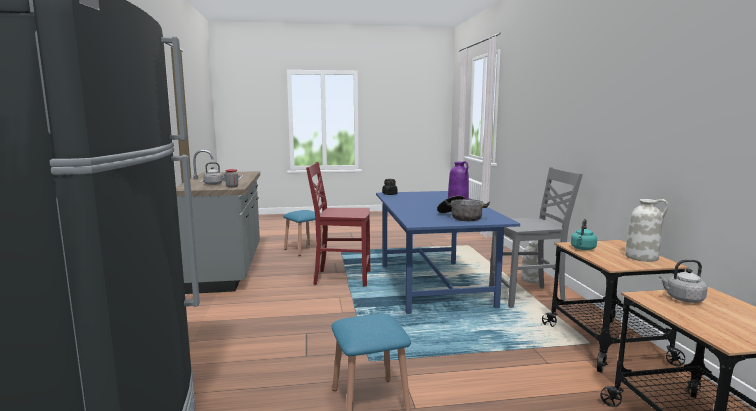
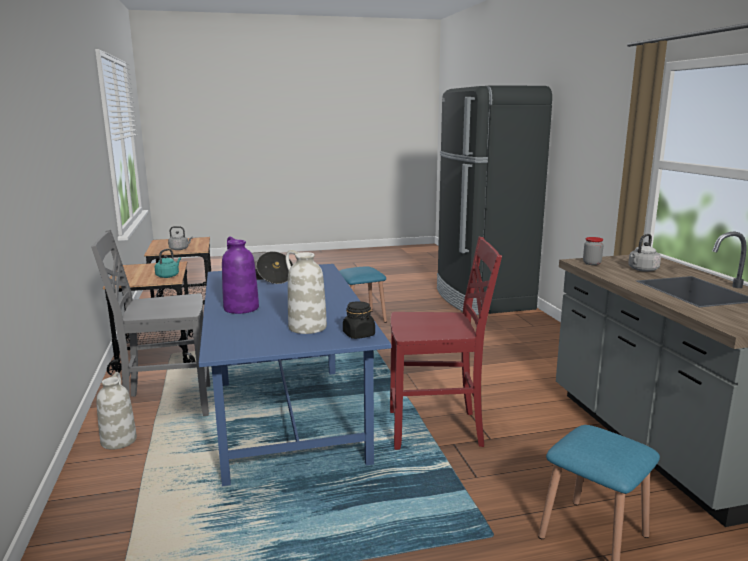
camera: 175 degrees right, 5 degrees up
(642, 257) = (134, 270): white vase -> white vase (306, 327)

